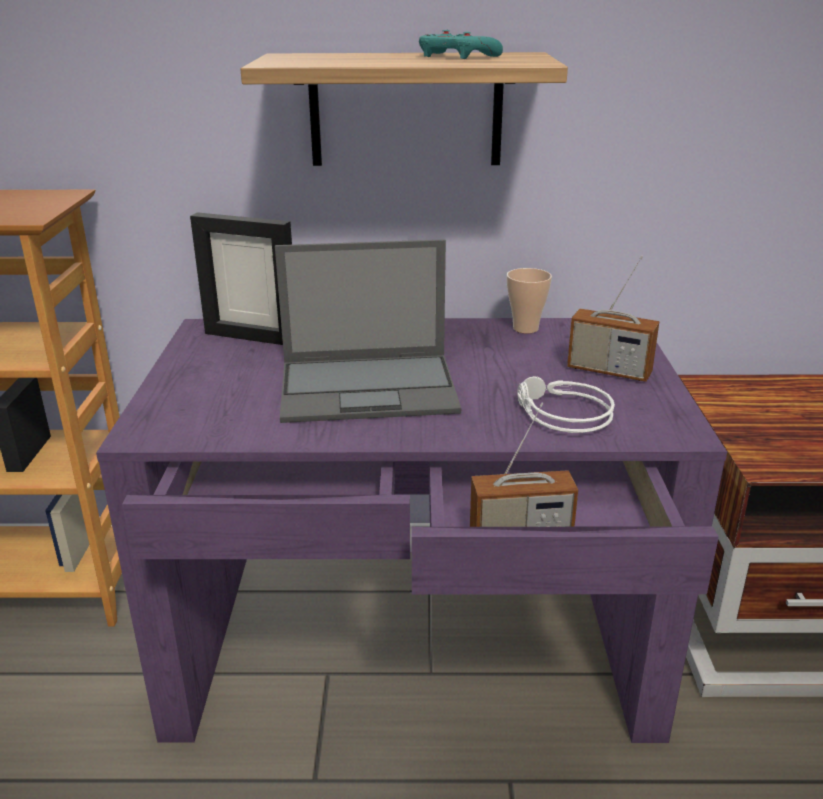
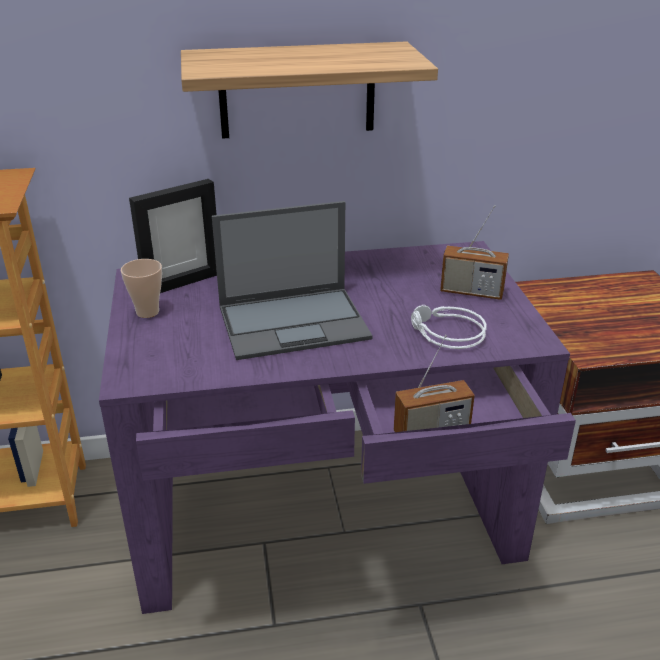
camera: 10 degrees left, 5 degrees up
(252, 336) = (182, 282): picture frame -> picture frame turned 45 degrees counterclockwise
(456, 56) = (343, 53): turquoise game controller -> none
(525, 328) = (398, 258): cup -> cup (147, 312)

